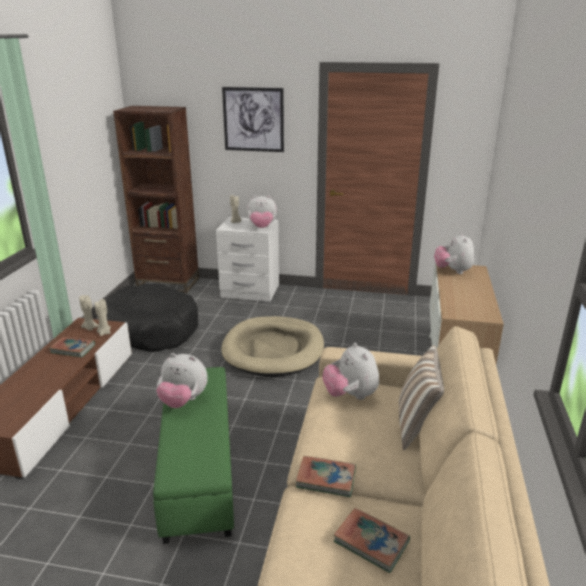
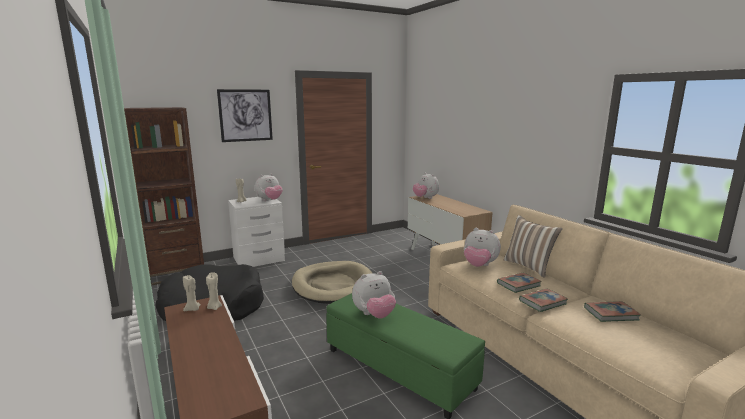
camera: 40 degrees left, 10 degrees down
(73, 349) = (204, 327): book -> book (518, 285)

